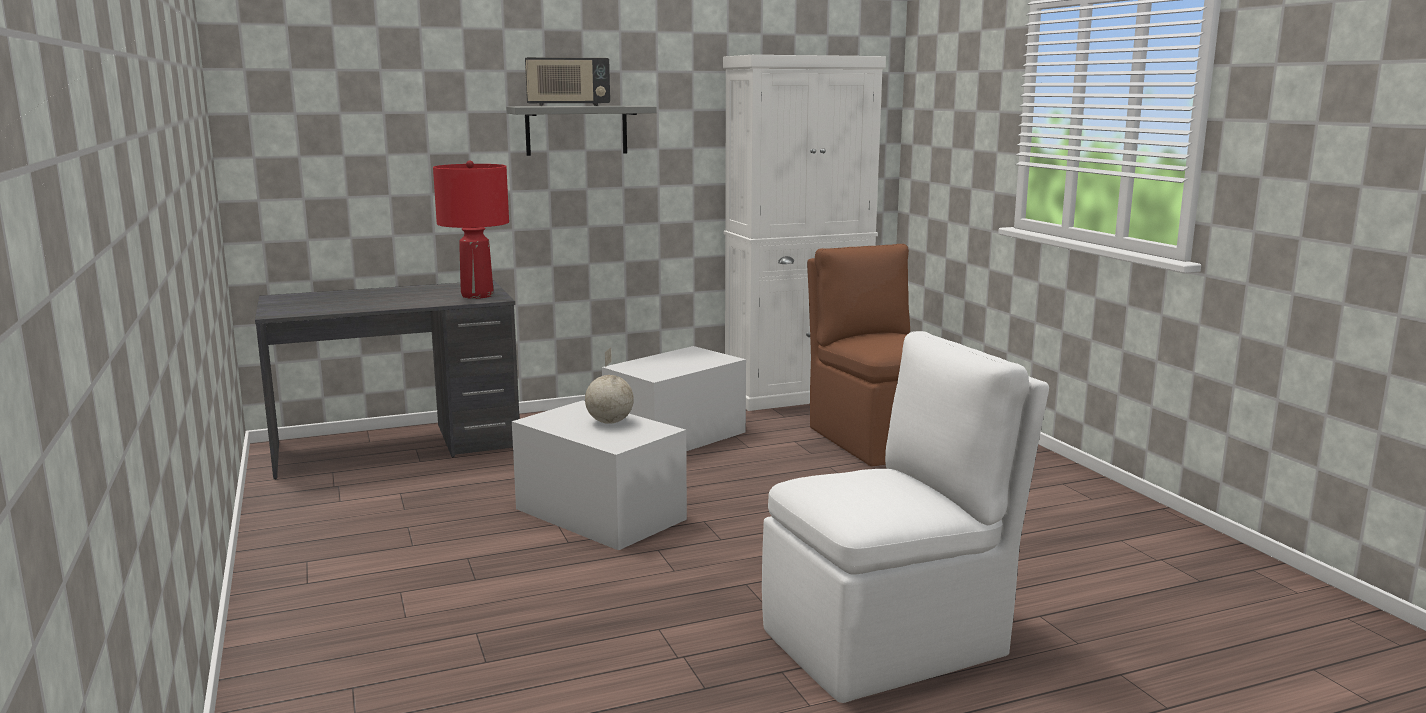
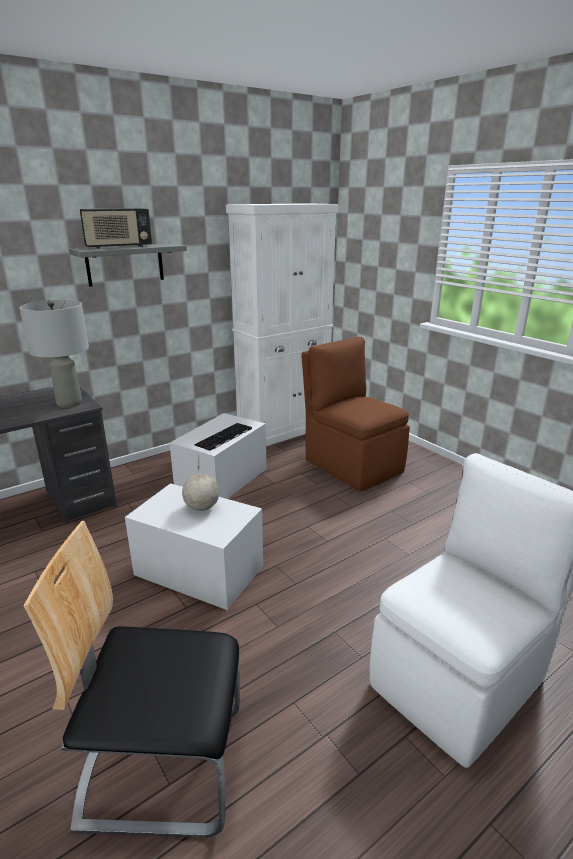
camera: 15 degrees left, 10 degrees up
(478, 295) = (70, 403): red table lamp -> grey table lamp
(485, 648) = (163, 764): none -> chair
(678, 367) = (224, 437): none -> keyboard

